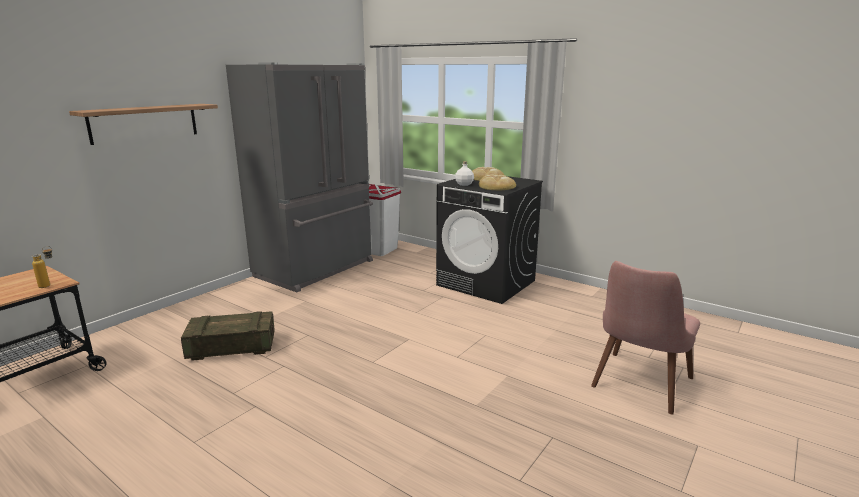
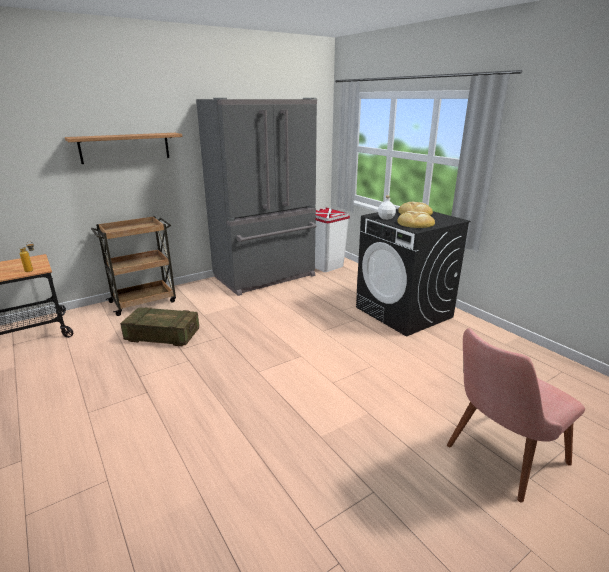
camera: 20 degrees right, 5 degrees up
(178, 315) = (144, 301): none -> brown cart

